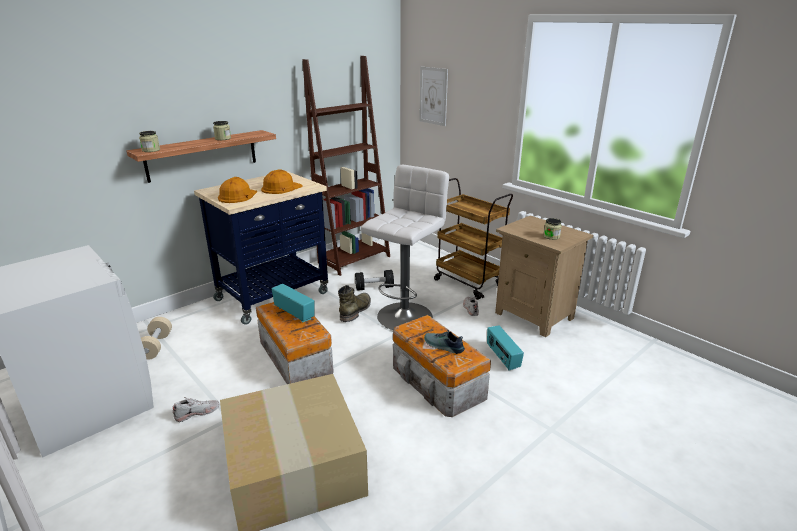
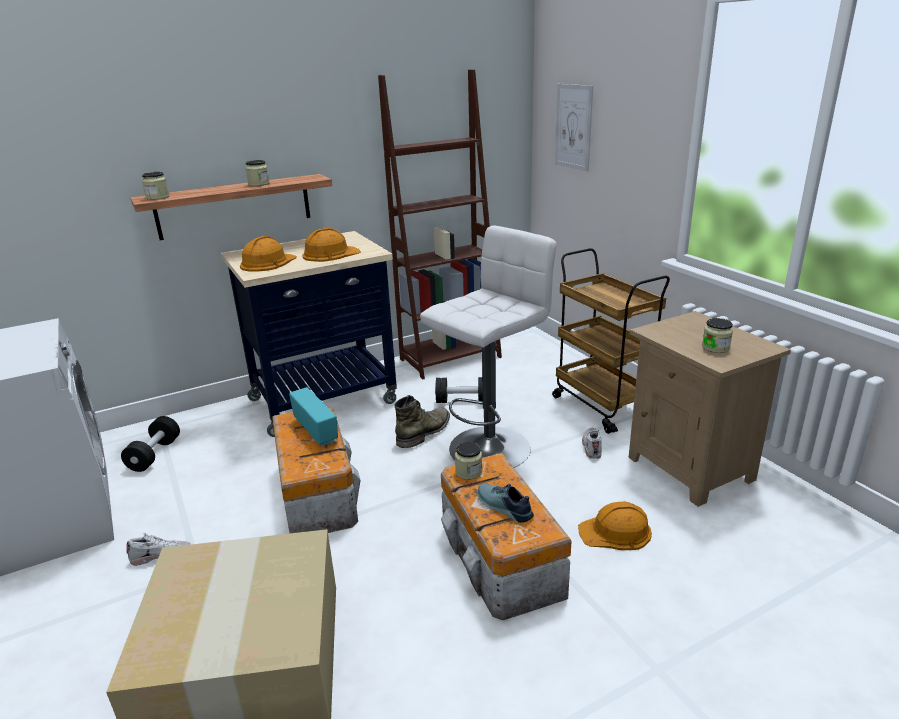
camera: 15 degrees right, 0 degrees up
(156, 346) = (154, 454): beige dumbbell -> black dumbbell
(412, 328) = (468, 472): none -> jar
(502, 358) = (615, 532): radio -> orange hard hat

